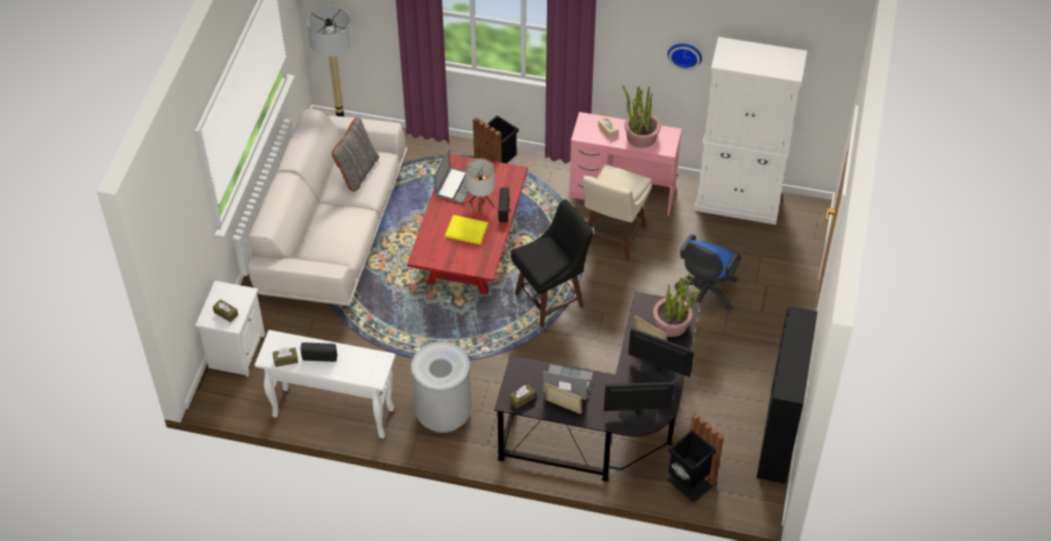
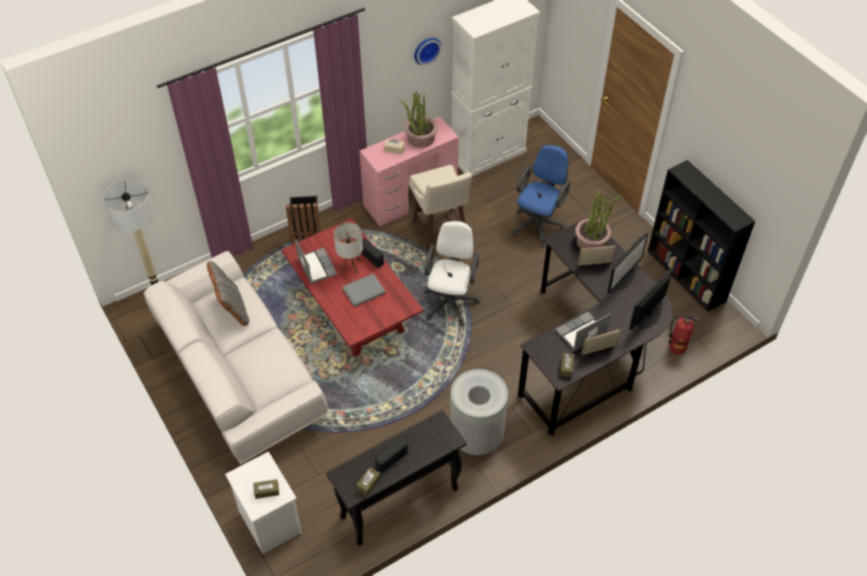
camera: 45 degrees left, 0 degrees up
(332, 413) = (398, 504): white console table -> black console table
(467, 230) = (363, 290): yellow book -> grey book
(551, 299) = (451, 301): black stool -> white office chair
(657, 371) = (622, 278): monitor -> monitor turned 150 degrees clockwise
(690, 483) = (677, 347): black trash can -> fire extinguisher
(705, 294) = (539, 224): blue office chair -> blue office chair turned 135 degrees counterclockwise

